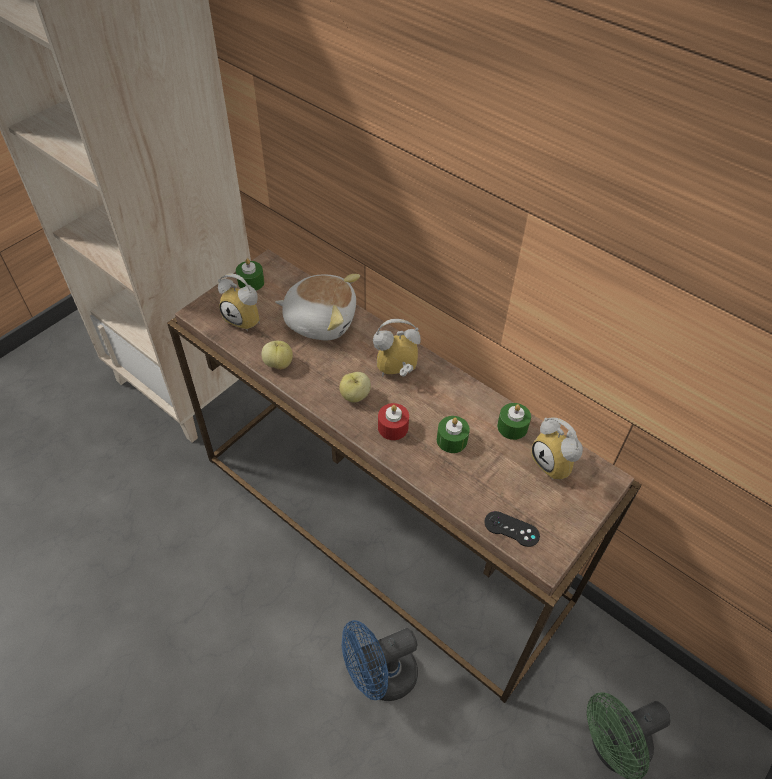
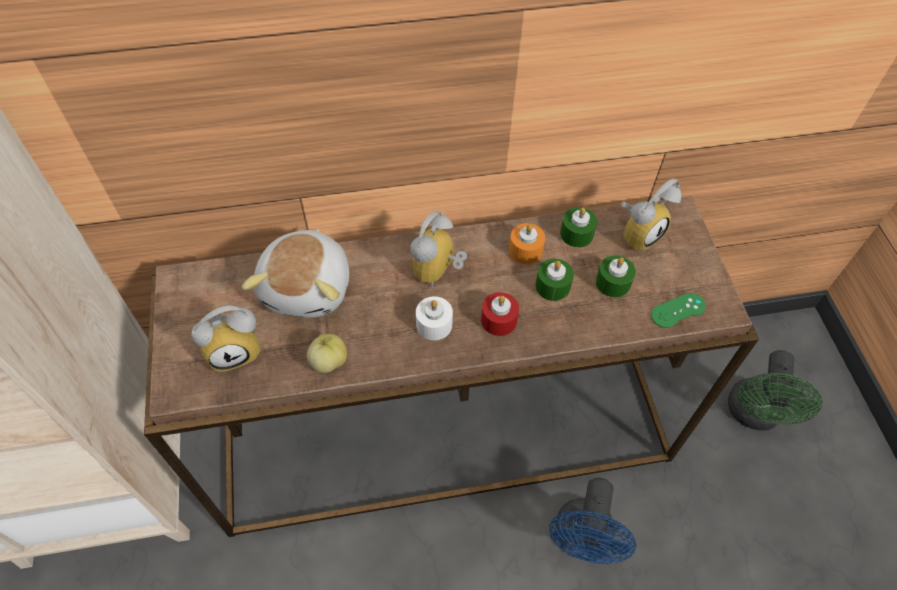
camera: 50 degrees left, 5 degrees up
(251, 282) = (188, 313): green candle -> green candle (613, 283)
(320, 320) = (308, 287): plush toy -> plush toy turned 135 degrees clockwise
(355, 396) = (434, 324): apple -> white candle
(465, 407) = (525, 250): none -> orange candle
(511, 529) = (678, 310): black game controller -> green game controller
(556, 463) = (638, 233): alarm clock -> alarm clock turned 45 degrees counterclockwise

